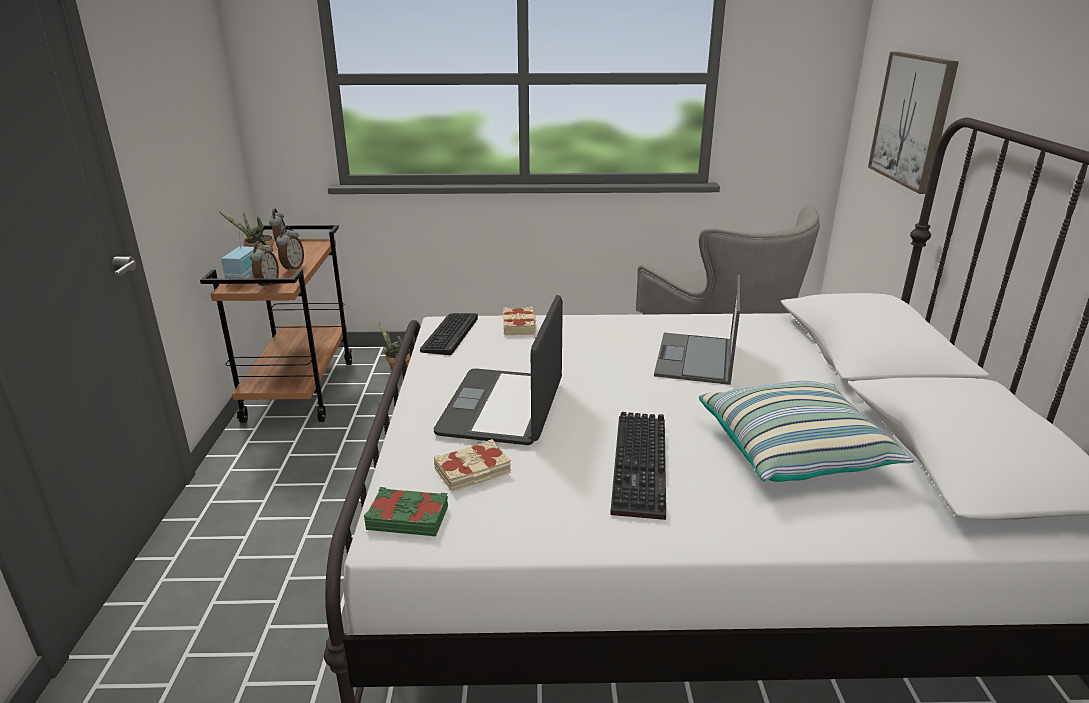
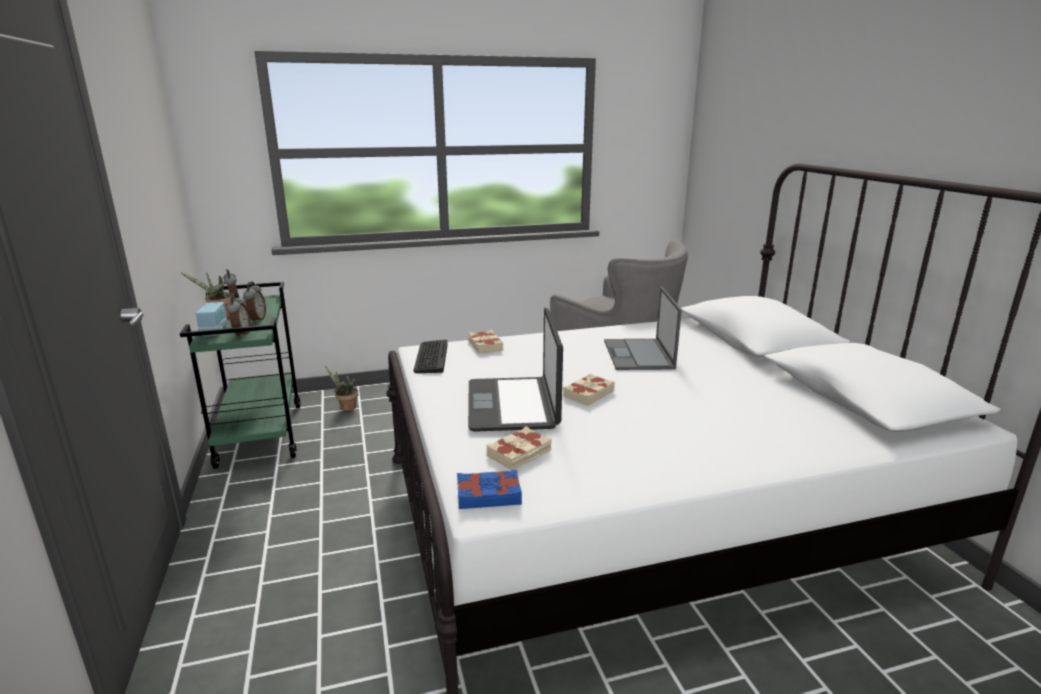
camera: 15 degrees left, 5 degrees down
(299, 390) = (259, 434): brown cart -> green cart
(408, 517) = (488, 494): green book -> blue book
(599, 404) = (588, 394): none -> beige book
(643, 467) = (650, 432): keyboard -> none
(794, 451) = (750, 407): pillow -> none
(912, 120) = (745, 171): picture -> none

